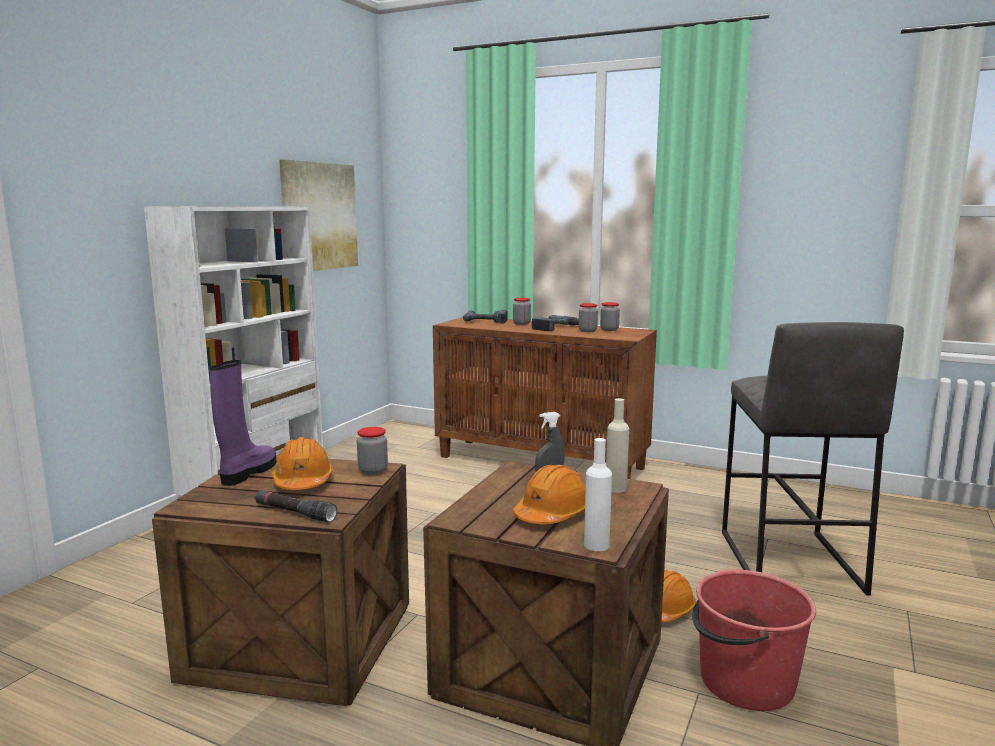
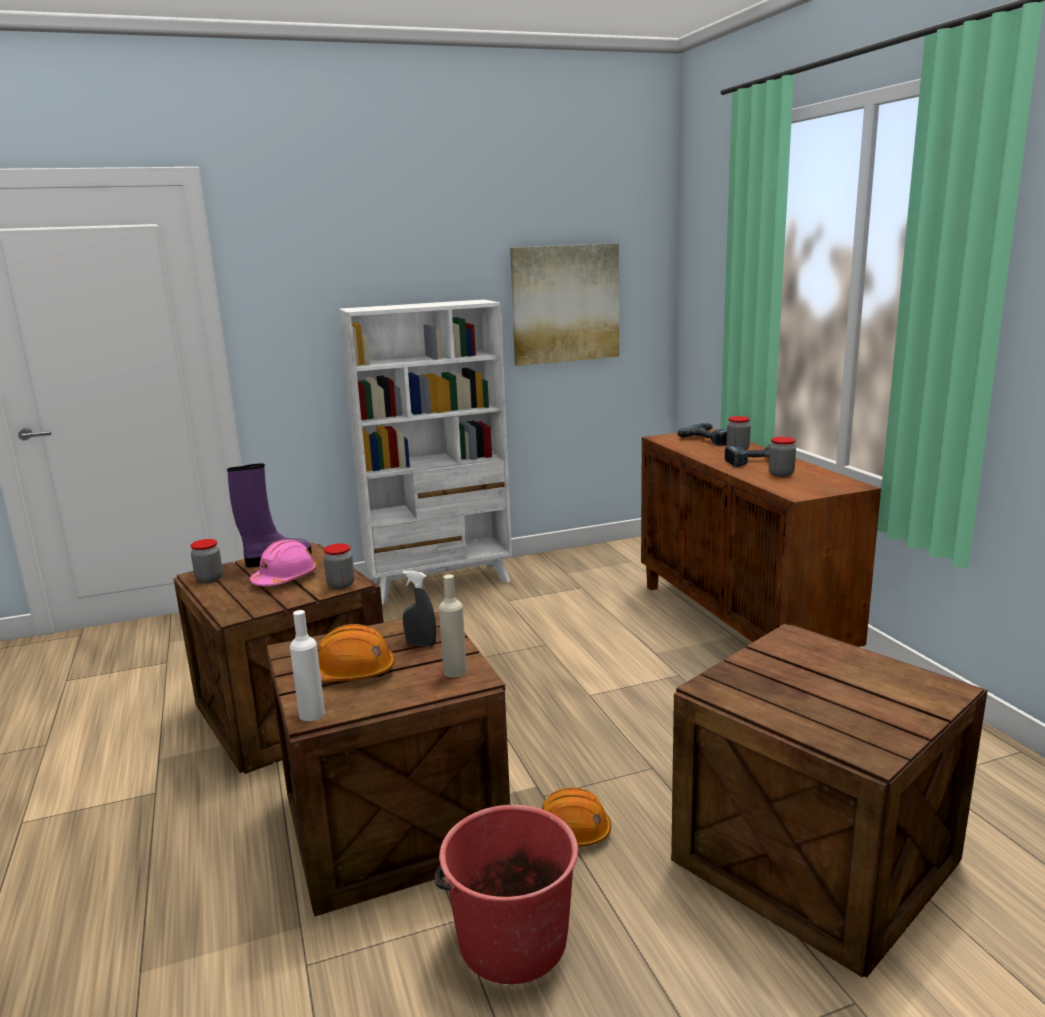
camera: 45 degrees right, 5 degrees up
(294, 513) = (228, 603): black flashlight -> none
(303, 482) = (285, 579): orange hard hat -> pink hard hat
(609, 330) = (814, 477): jar -> jar (209, 579)
(788, 562) = (813, 861): grey stool -> crate

